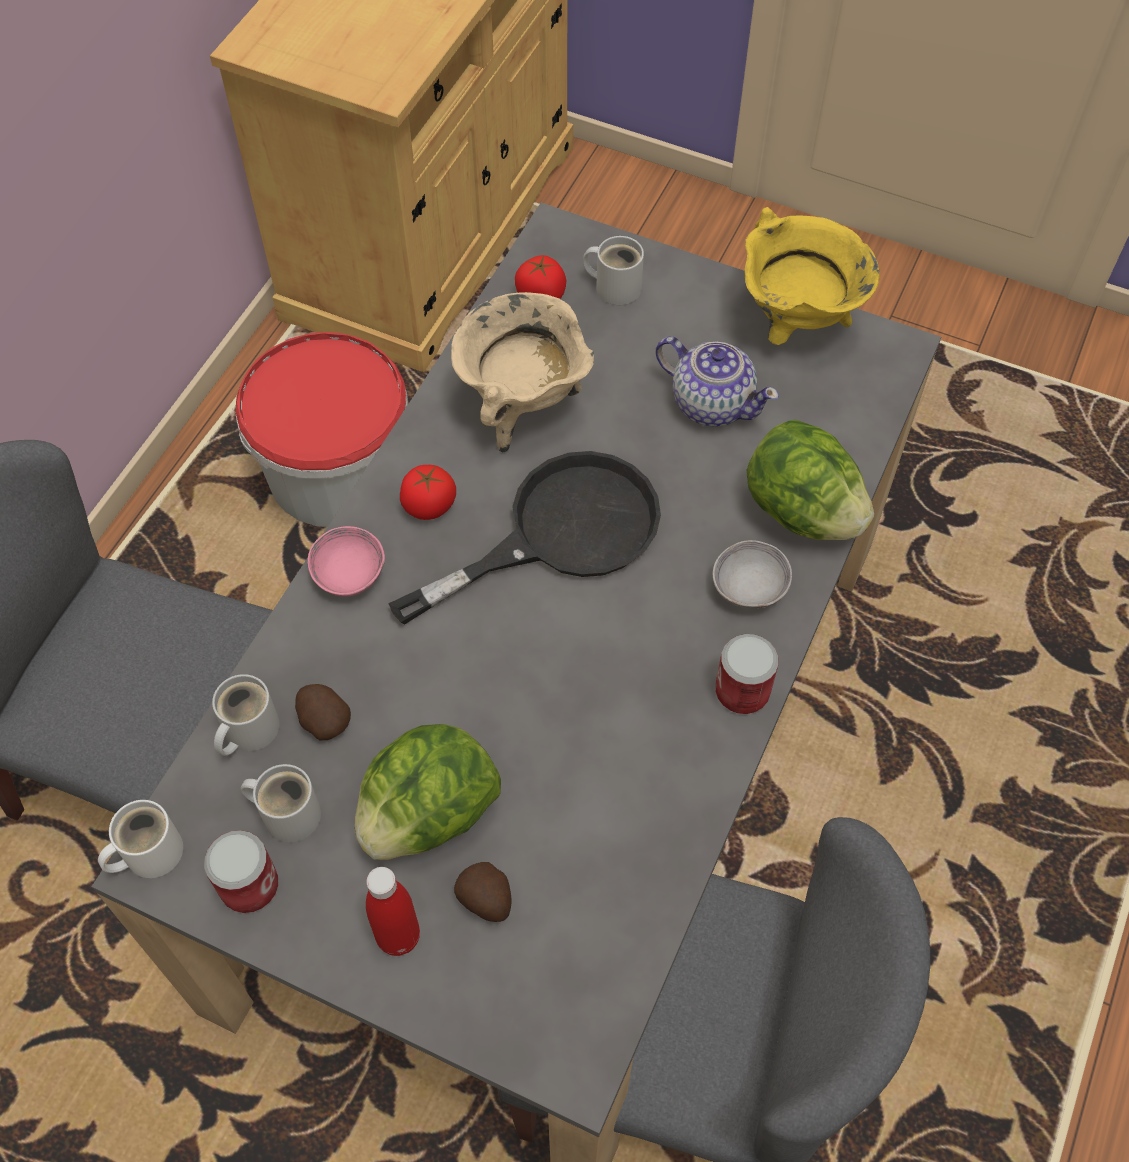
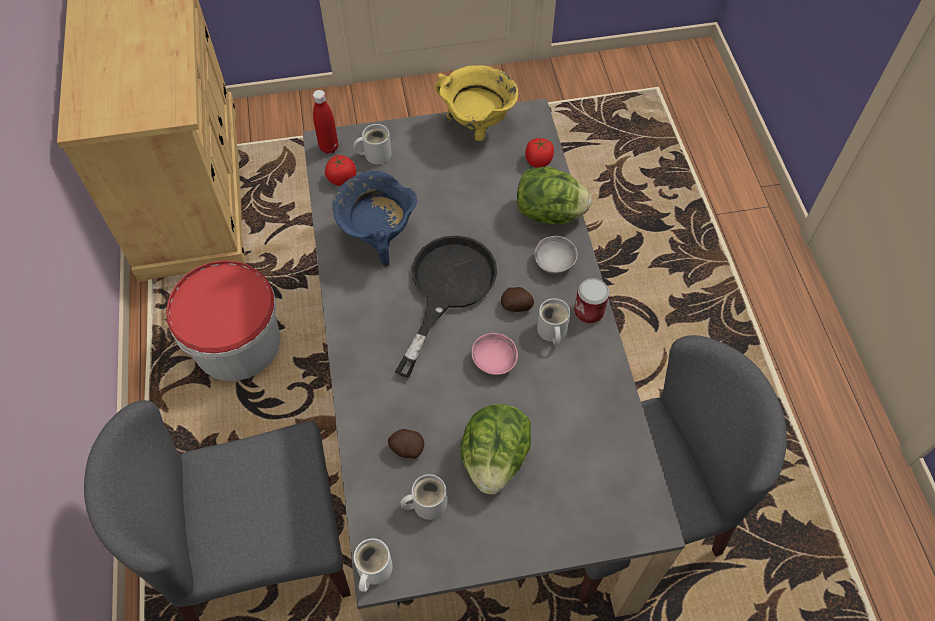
camera: 35 degrees left, 0 degrees up
(246, 730) = (372, 478): white mug -> white mug (551, 331)
(249, 885) = (437, 550): can -> none
(349, 574) = (359, 370): pink bowl -> pink bowl (494, 361)
(398, 936) = (527, 524): red bottle -> red bottle (329, 147)
(429, 505) = (371, 313): tomato -> tomato (538, 161)
(486, 900) = (554, 480): potato -> potato (517, 306)
(523, 407) = (378, 238): beige cooking pot -> blue cooking pot
(711, 402) = (468, 186): teapot -> none

